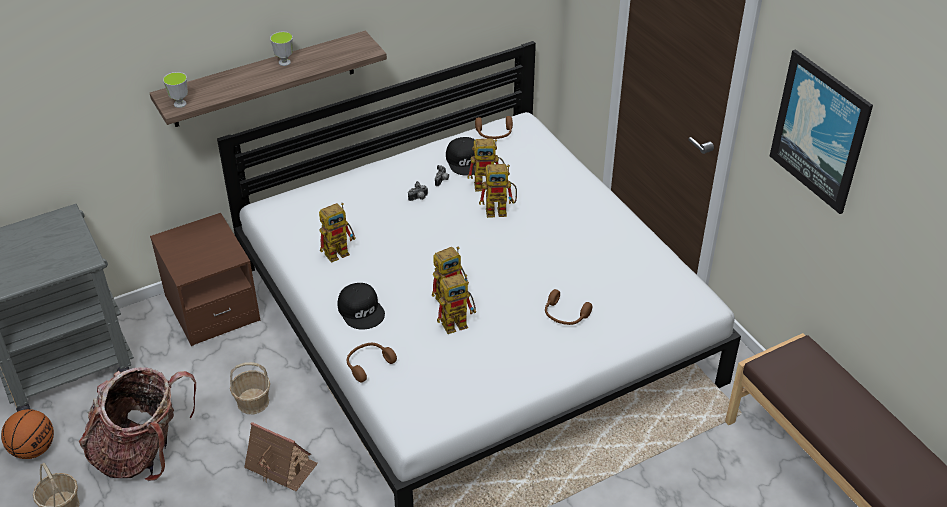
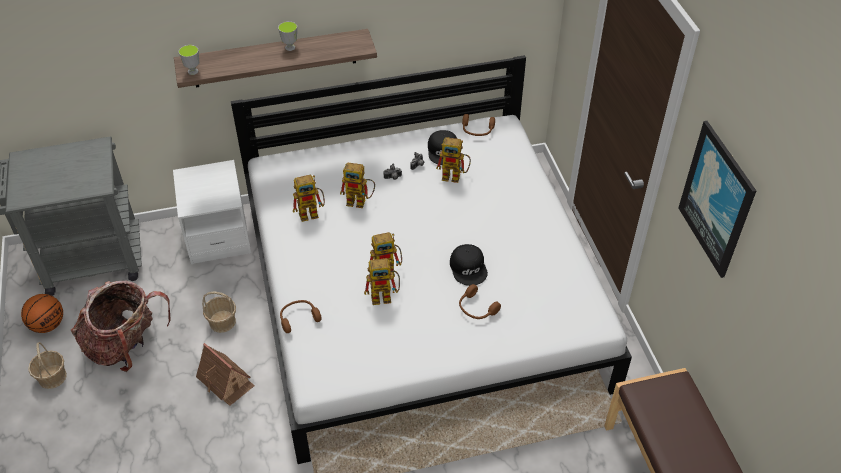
camera: 15 degrees right, 5 degrees up
(212, 309) = (218, 235): brown nightstand -> white nightstand
(361, 310) = (310, 269): black cap -> black cap (469, 268)
(501, 210) = (457, 202): toy robot -> toy robot (360, 201)

